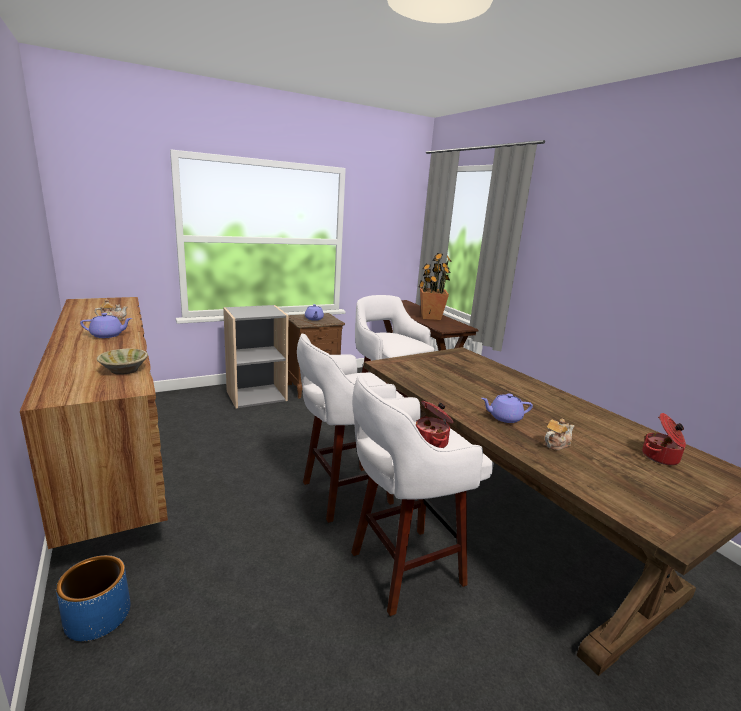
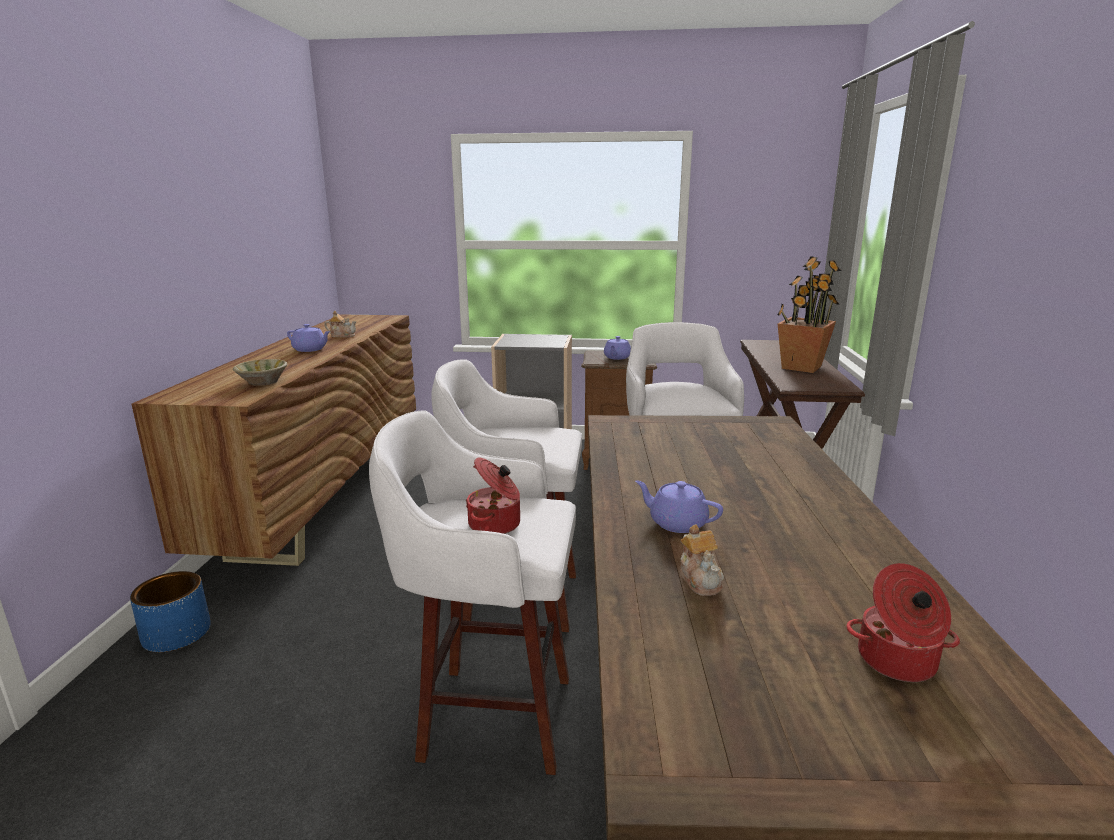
camera: 35 degrees right, 0 degrees up
(556, 444) = (700, 579): teapot -> teapot turned 75 degrees clockwise

